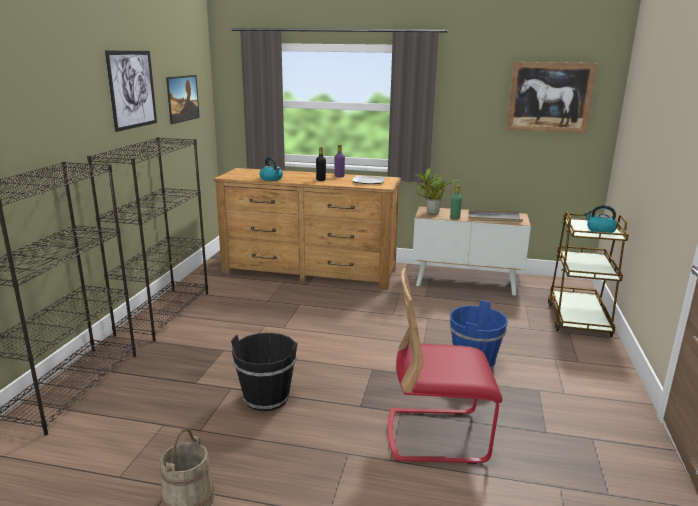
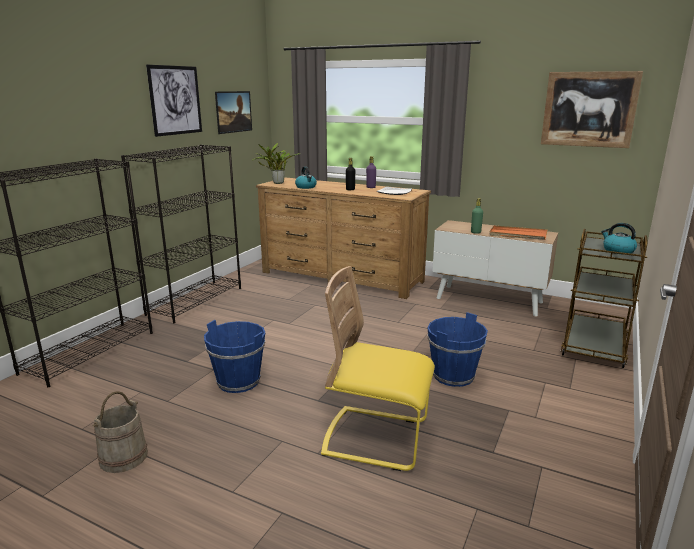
camera: 15 degrees right, 0 degrees up
(267, 398) = (239, 381): black bucket -> blue bucket
(431, 213) = (454, 226): potted plant -> potted plant (276, 183)
(437, 436) = (376, 438): red chair -> yellow chair
(494, 218) = (517, 235): grey tray -> orange tray

